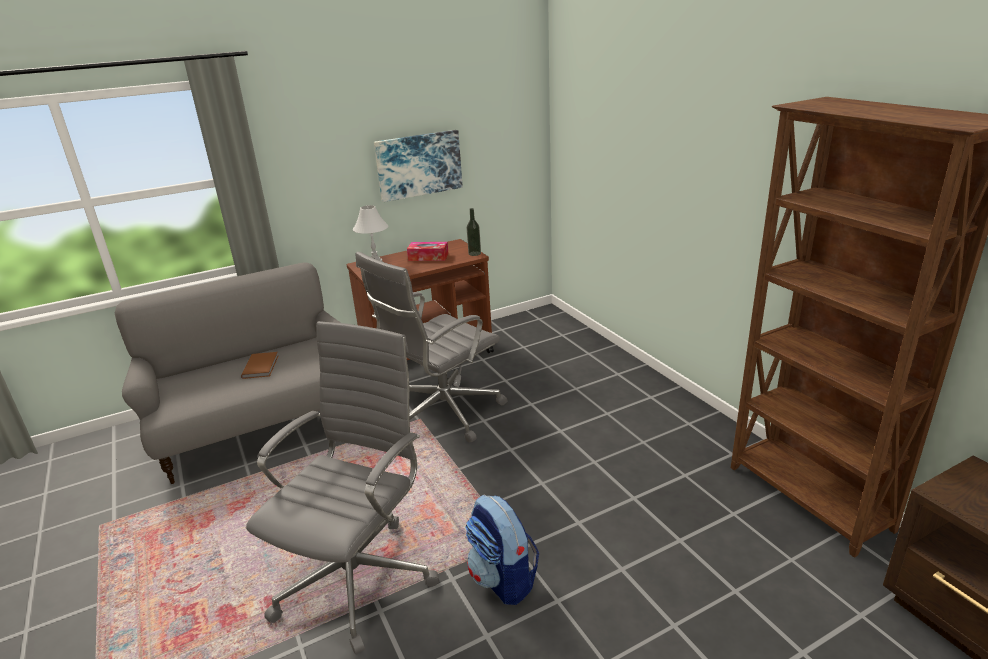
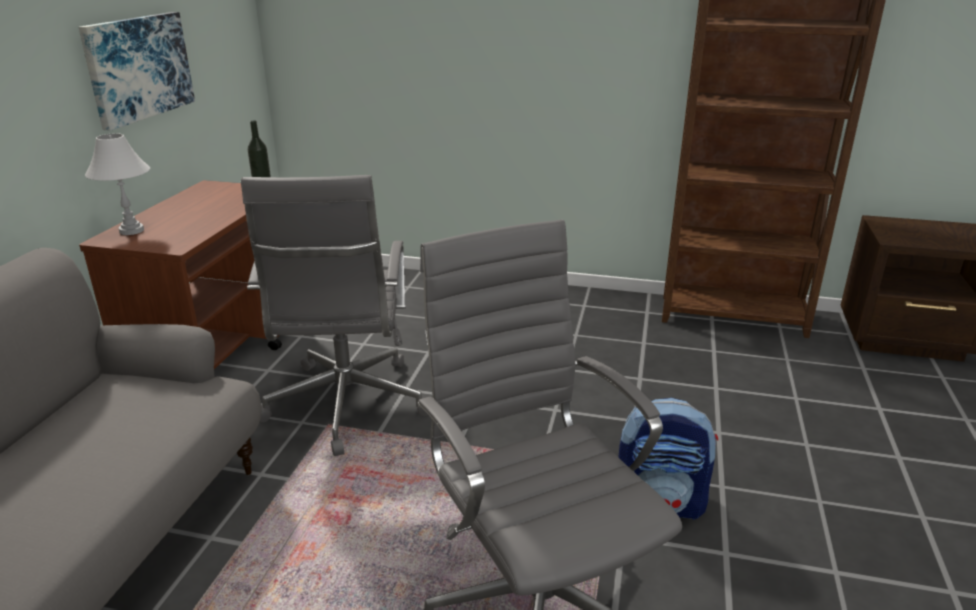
camera: 50 degrees left, 0 degrees up
(262, 366) = (82, 442): brown book -> none
(428, 257) = (204, 206): tissue box -> none

